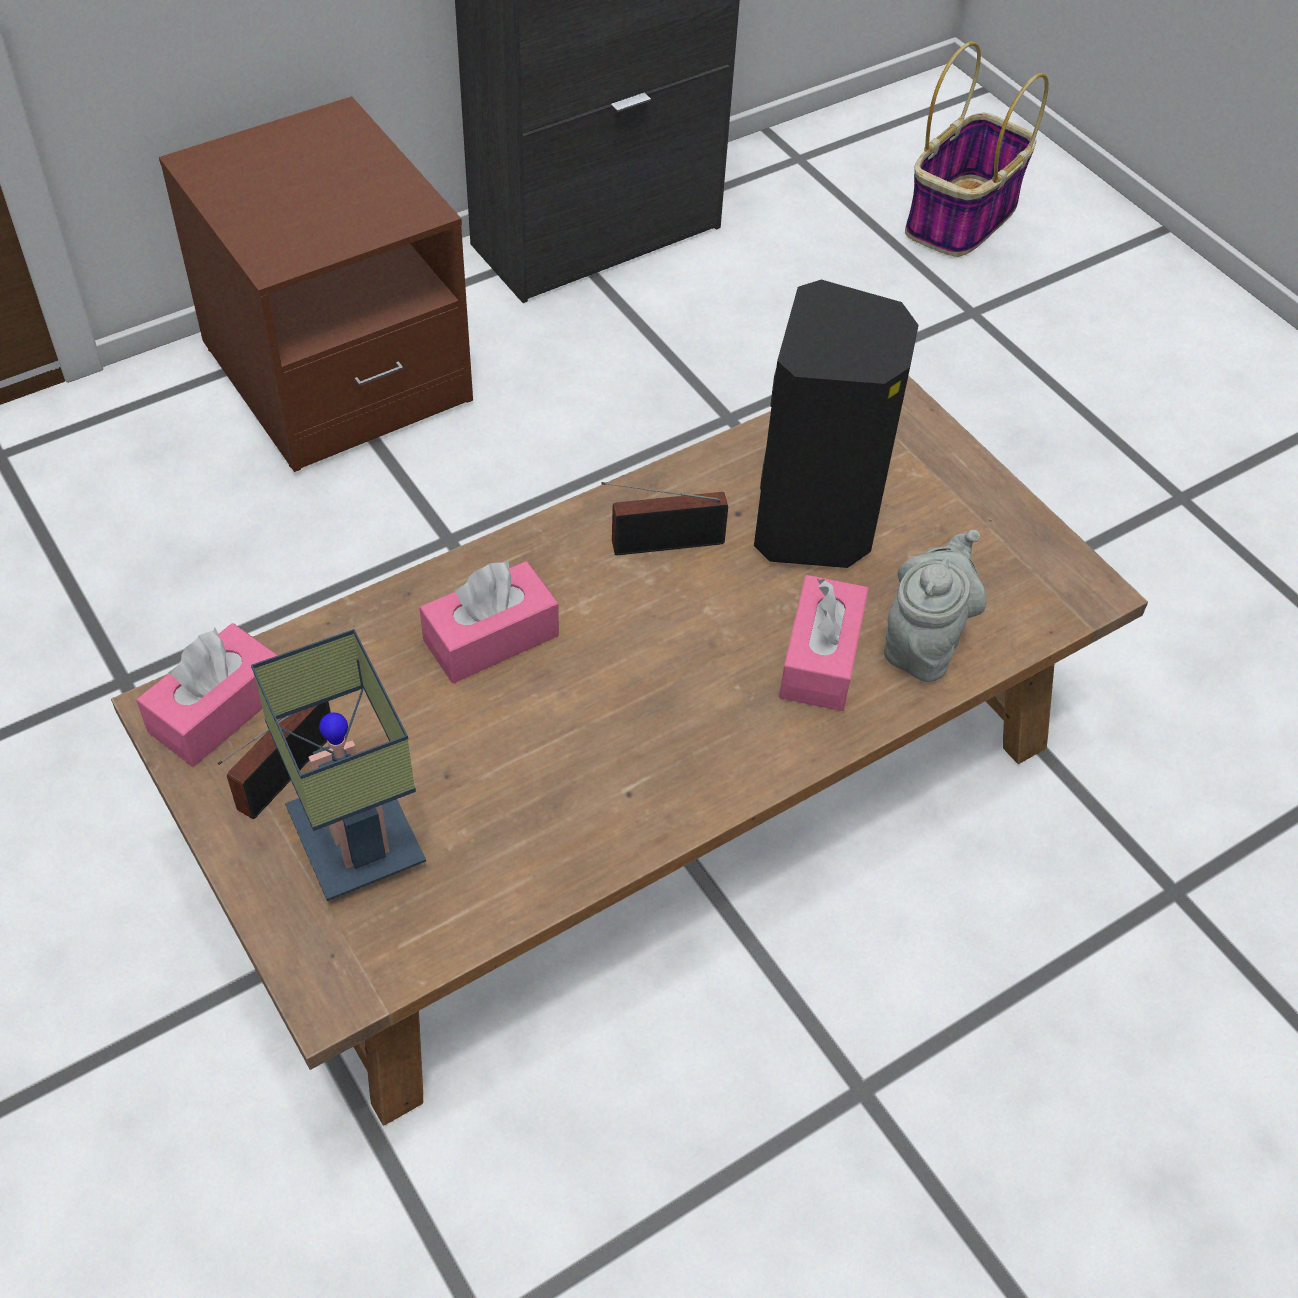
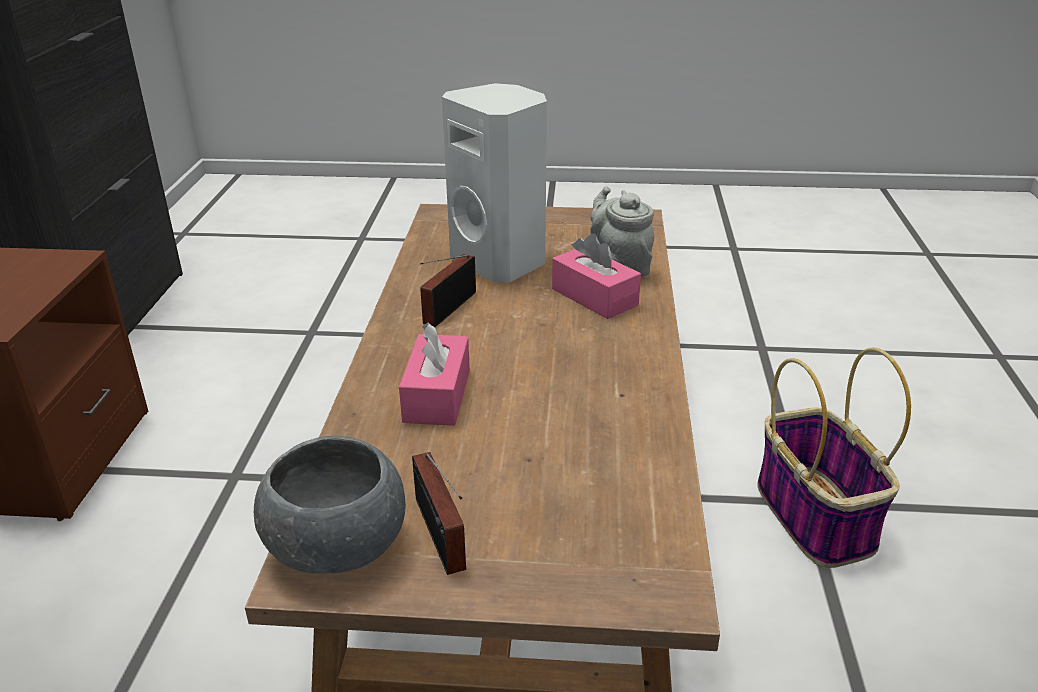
camera: 50 degrees left, 20 degrees down
(217, 710) = (337, 547): pink tissue box -> grey bowl
(364, 842) = (546, 520): table lamp -> none
(818, 524) = (501, 262): black speaker -> white speaker
(961, 219) = (302, 214): basket -> basket (816, 517)

